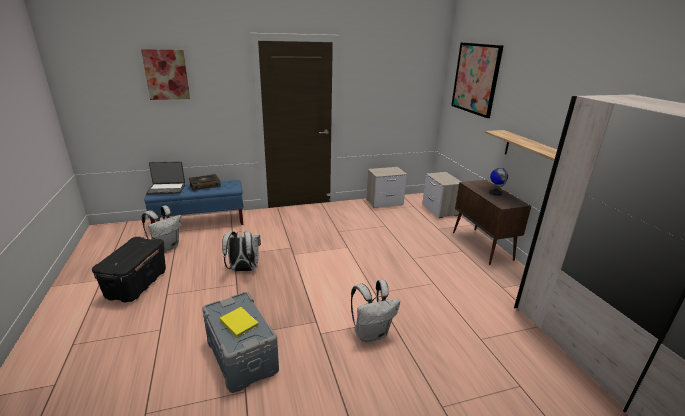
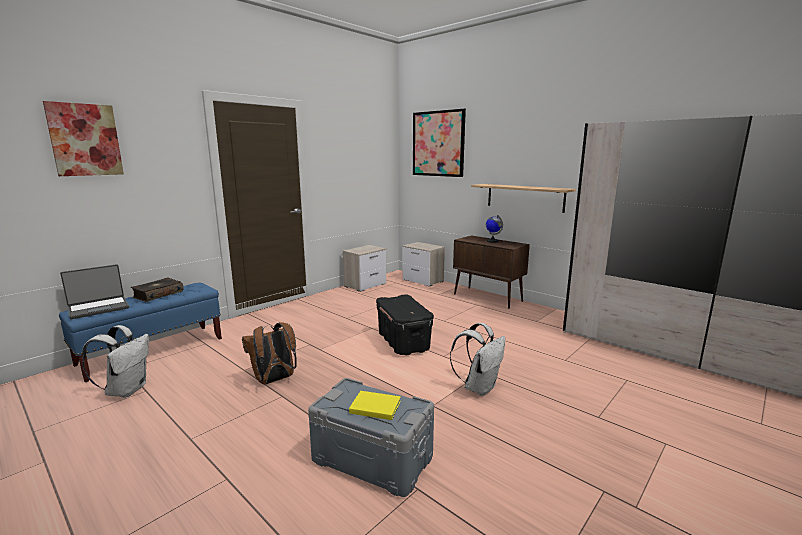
camera: 30 degrees left, 10 degrees down
(137, 285) = (125, 445): black storage box -> black storage box (403, 342)
(243, 270) = (274, 380): white backpack -> brown backpack

